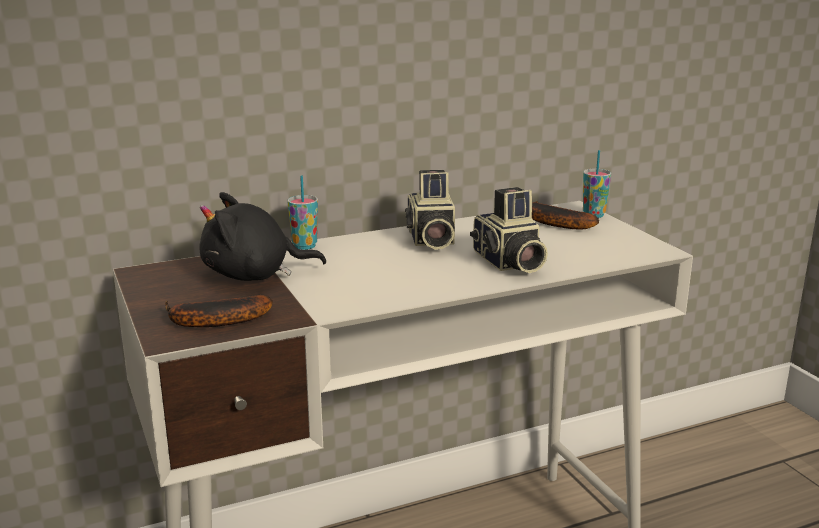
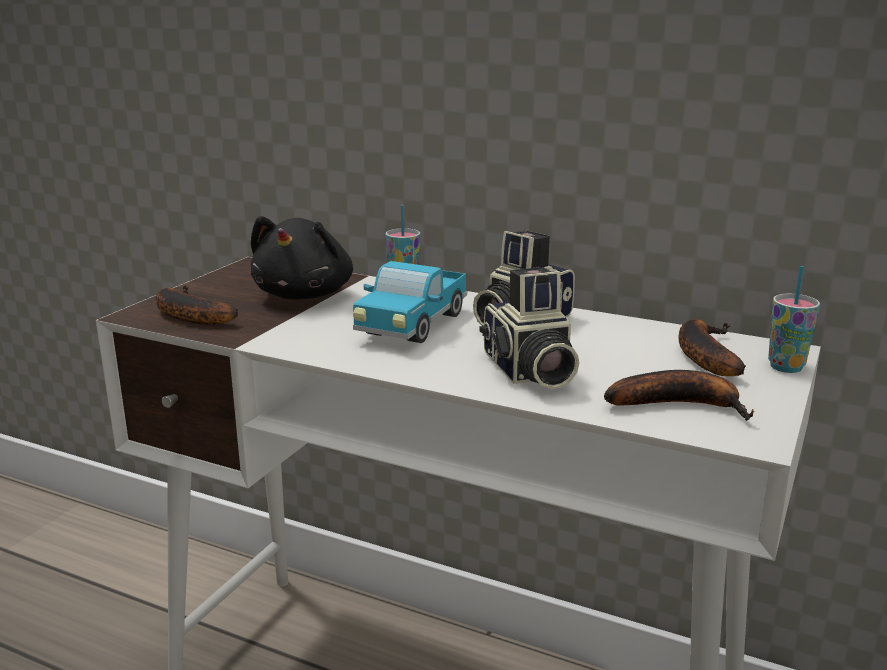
camera: 50 degrees right, 0 degrees up
(254, 275) = (305, 294): black plush toy -> black plush toy turned 120 degrees counterclockwise
(382, 265) = (412, 326): none -> toy truck
(508, 263) = (528, 372): camera -> camera turned 45 degrees counterclockwise
(603, 249) = (681, 404): none -> banana

